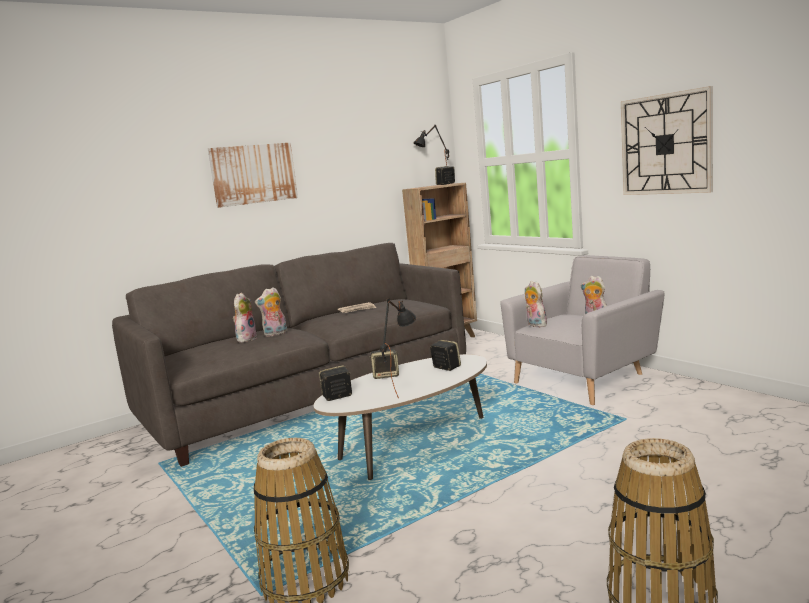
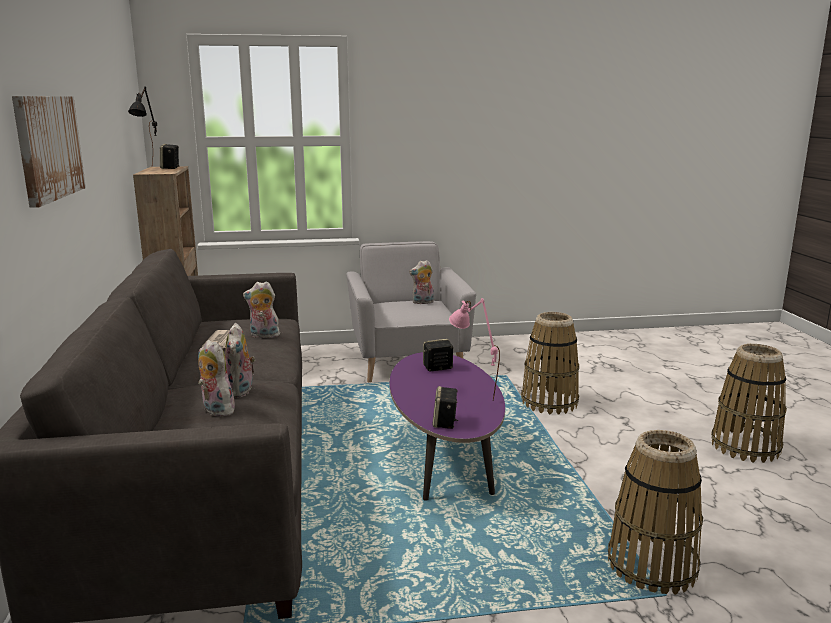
camera: 65 degrees left, 5 degrees up
(386, 375) = (416, 392): speaker -> none
(402, 390) = (472, 394): black table lamp -> pink table lamp
(412, 446) = (443, 458): white coffee table -> purple coffee table
(535, 325) = (387, 317): plush toy -> plush toy (263, 336)
(594, 454) = (549, 402): none -> basket
(666, 144) = (448, 140): wall clock -> none

